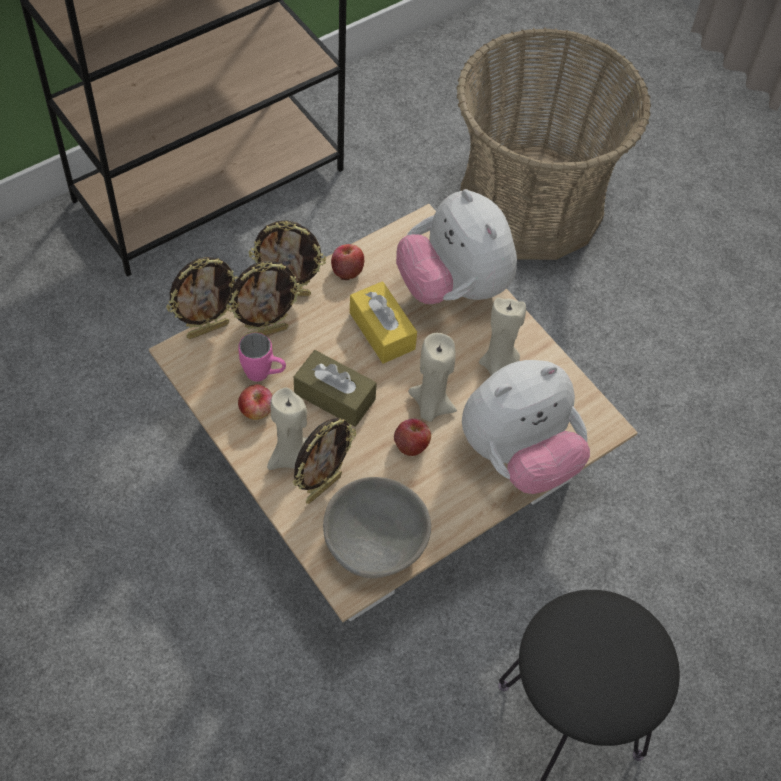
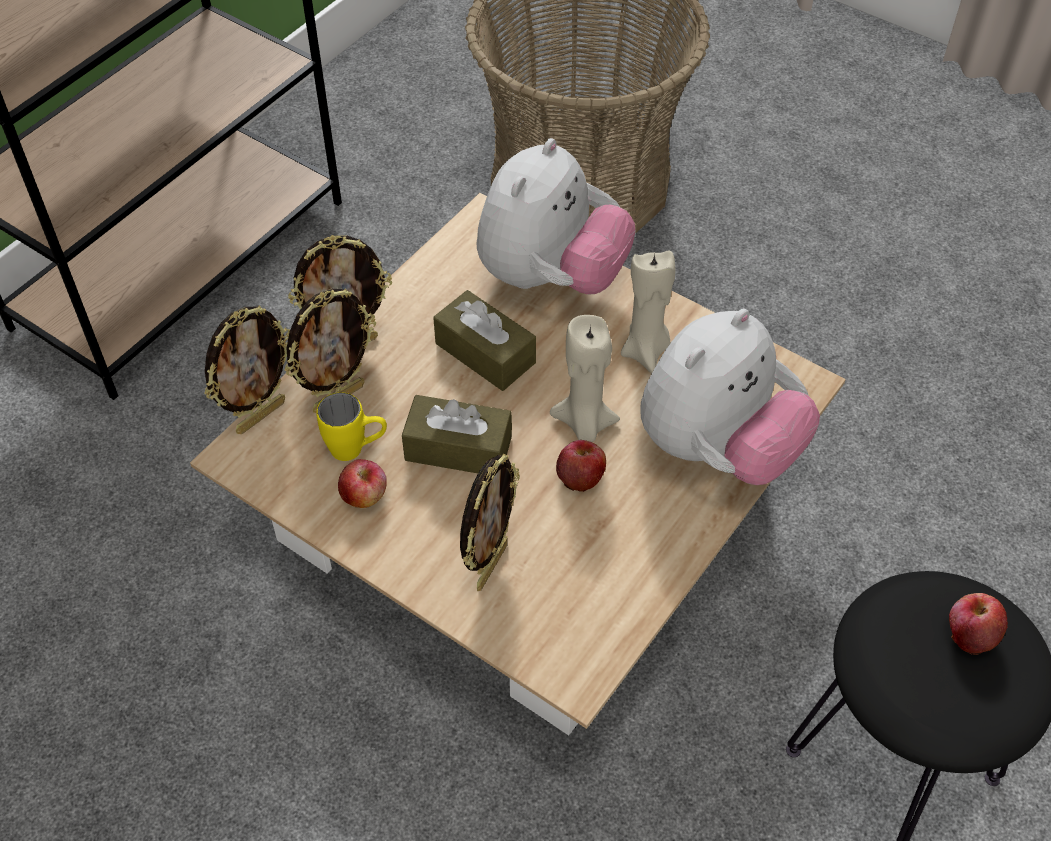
camera: 15 degrees left, 5 degrees down
(264, 375) = (357, 449): pink mug -> yellow mug
(292, 458) = (435, 541): beige candle -> none
(347, 270) = (411, 294): apple -> apple (970, 634)
(374, 543) = (586, 614): grey bowl -> none
(382, 331) = (485, 353): yellow tissue box -> brown tissue box
(453, 286) = (551, 277): plush toy -> plush toy turned 105 degrees counterclockwise

